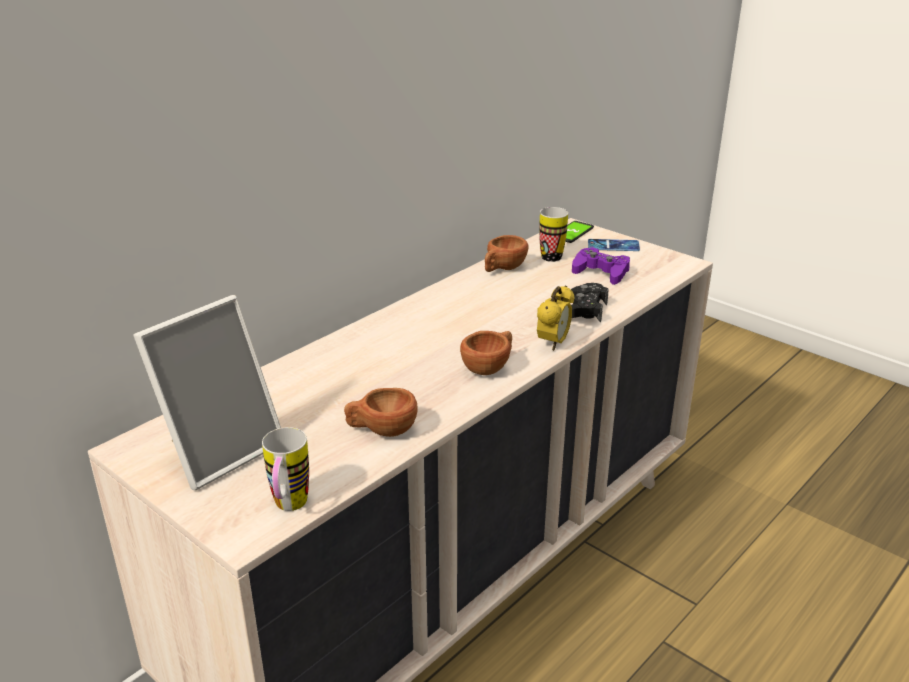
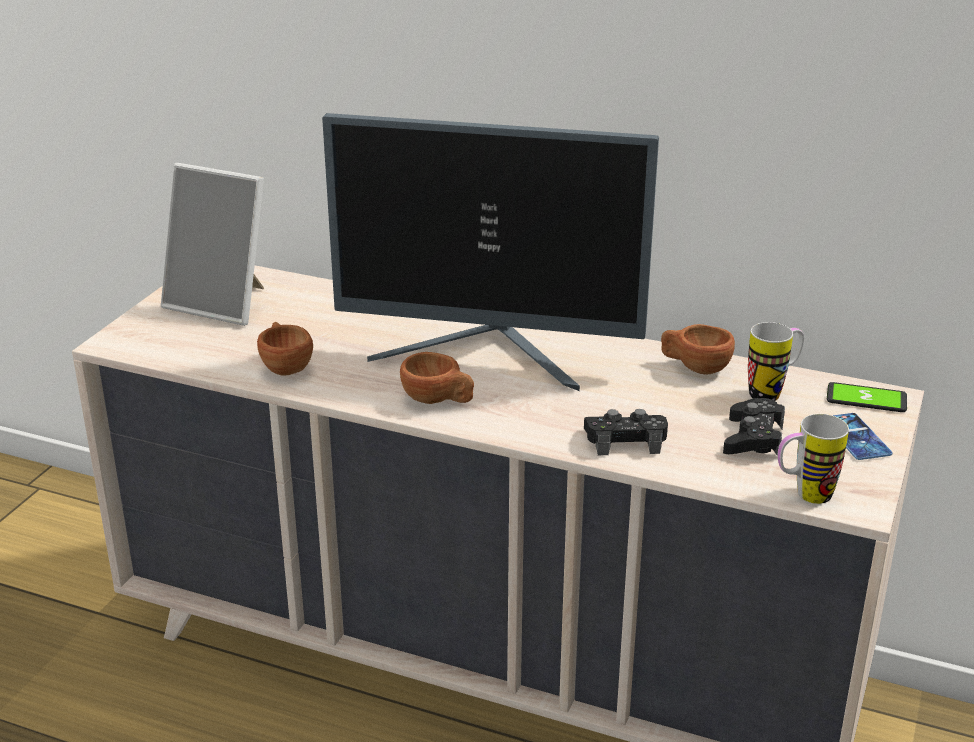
camera: 70 degrees right, 0 degrees up
(288, 508) = (152, 351): mug -> mug (803, 496)
(433, 334) = (489, 355): none -> monitor
(553, 343) = (520, 431): alarm clock -> none
(601, 272) = (753, 438): purple game controller -> black game controller

